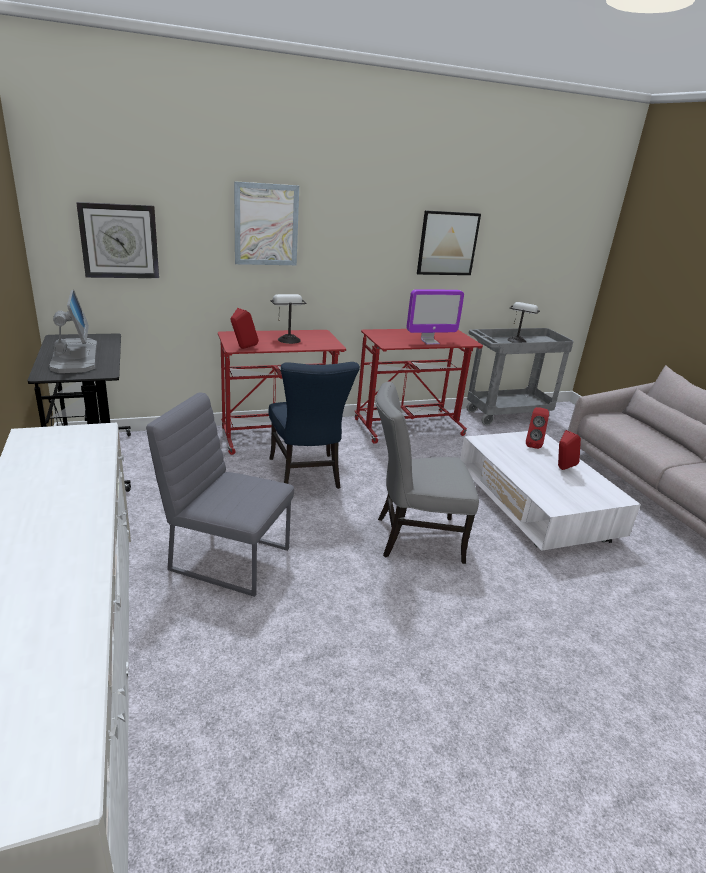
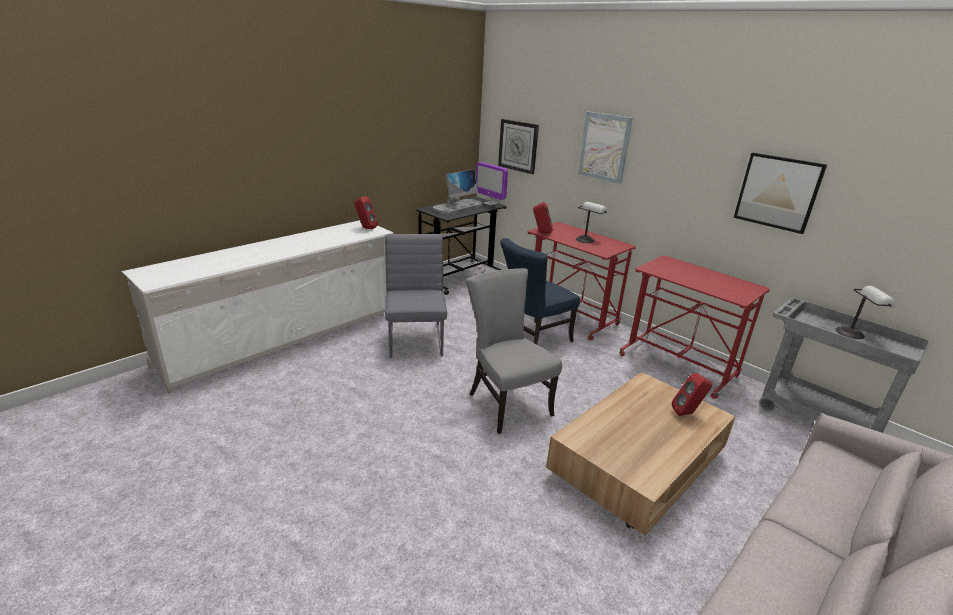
camera: 65 degrees right, 0 degrees up
(430, 342) = (695, 282): monitor -> monitor (490, 203)
(534, 506) = (637, 465): white coffee table -> brown coffee table
(562, 469) = (658, 437): red speaker -> red speaker (365, 228)

